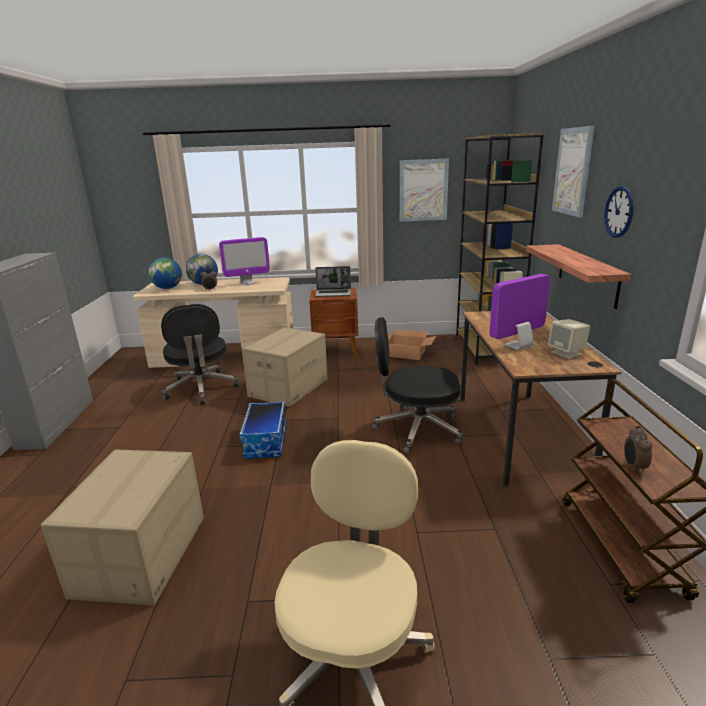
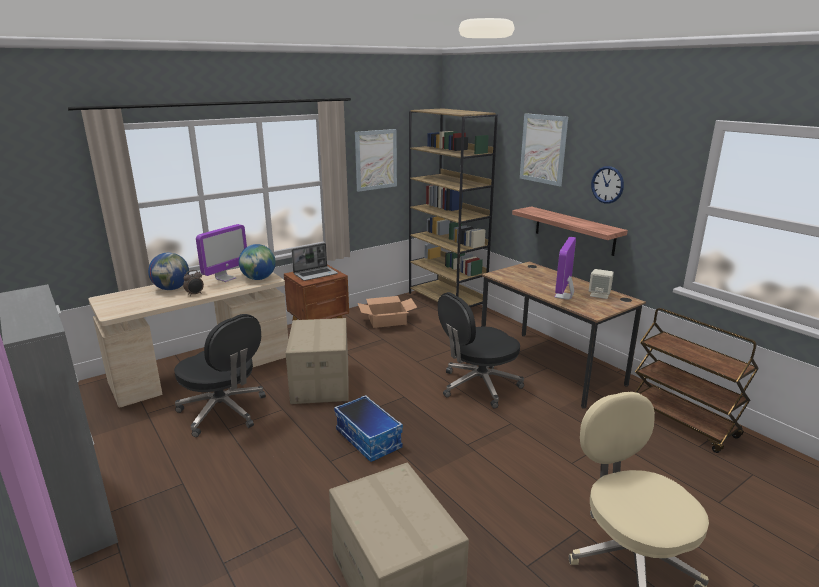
camera: 35 degrees left, 0 degrees up
(168, 288) = (131, 302): globe -> globe (259, 279)
(633, 467) = (705, 364): alarm clock -> none

